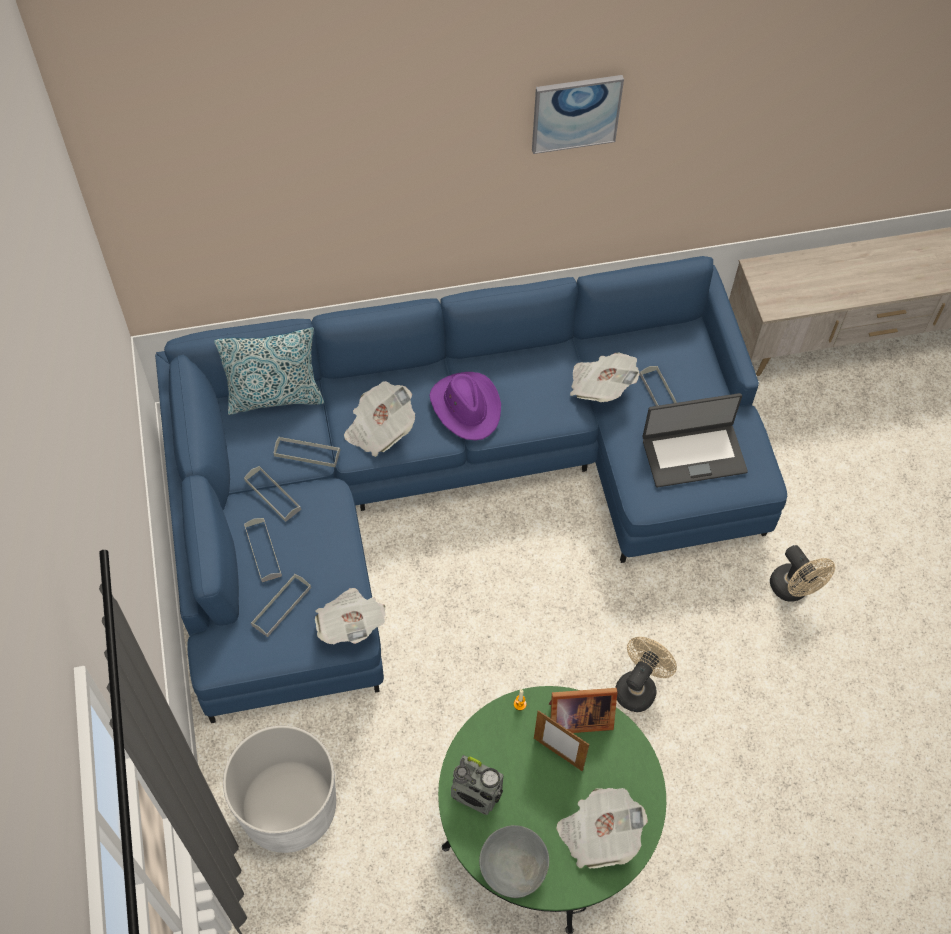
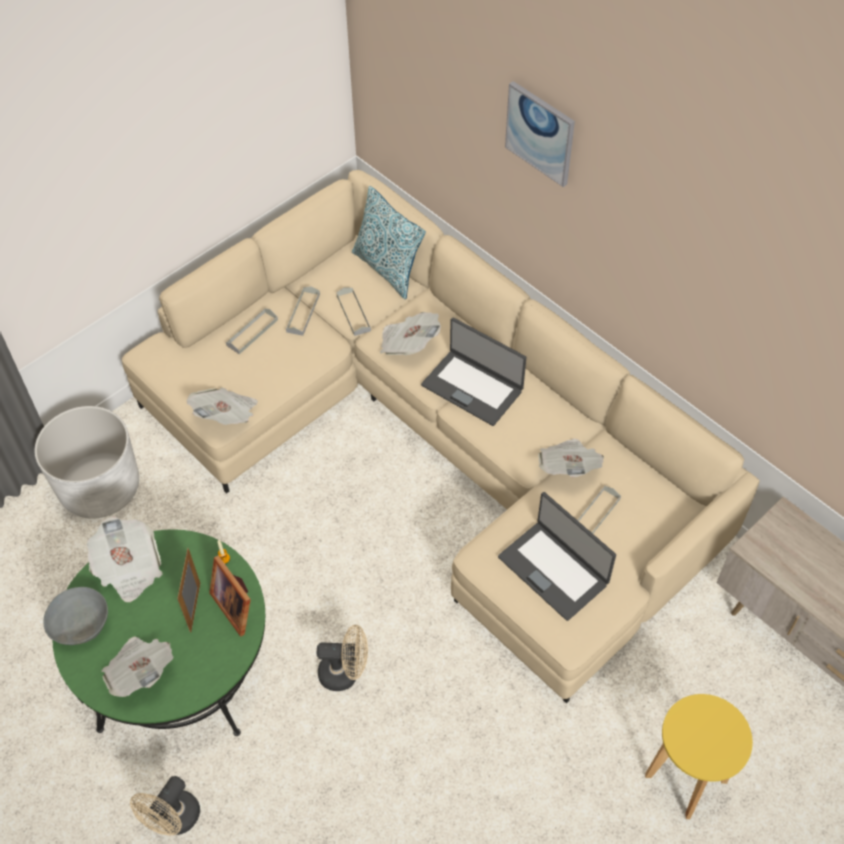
camera: 60 degrees right, 5 degrees down
(281, 606) = (214, 367): grey tray -> none
(447, 485) = (435, 441): blue sofa -> beige sofa
(466, 407) = (473, 387): purple hat -> laptop
(476, 794) = (128, 569): radio -> newspaper
(576, 113) = (672, 207): picture -> picture (540, 133)
(793, 590) = (526, 754): beige fan -> beige fan (174, 820)
(875, 493) = (685, 779): none -> yellow stool

